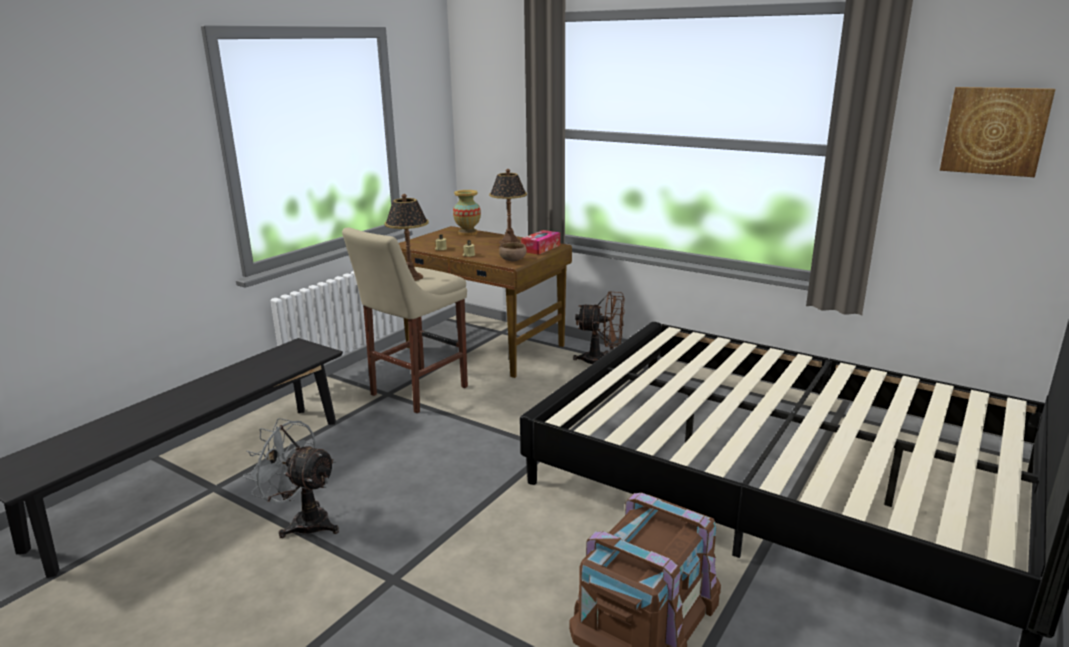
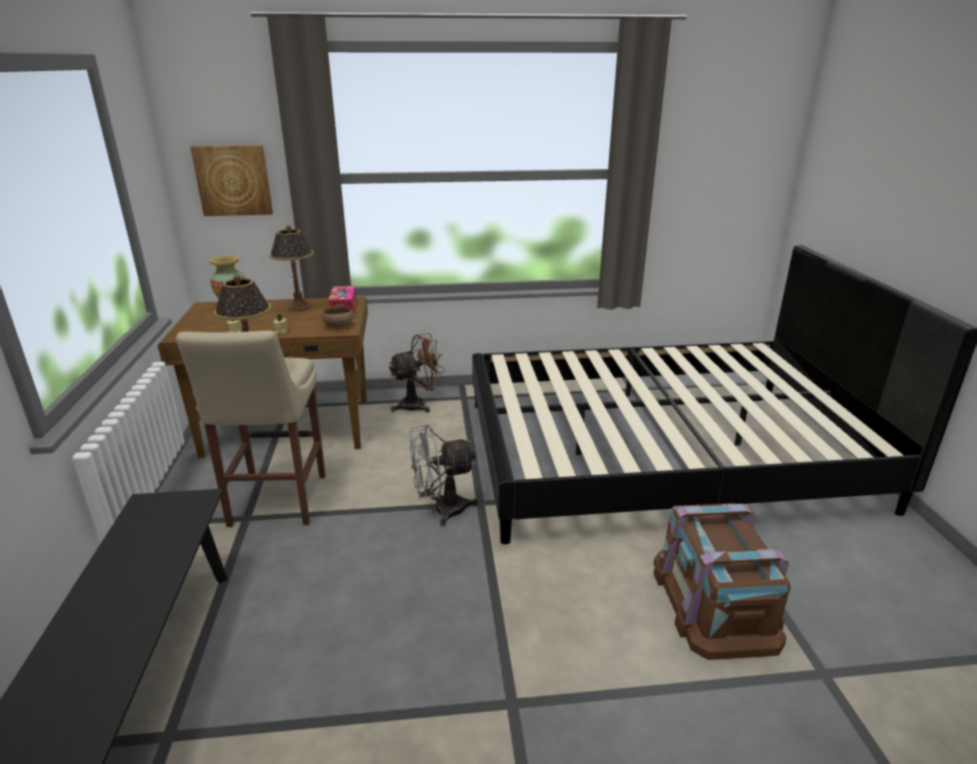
camera: 40 degrees left, 5 degrees up
(303, 522) = (342, 706): grey fan -> grey fan (441, 510)
(995, 131) = (718, 148): picture -> picture (233, 180)

